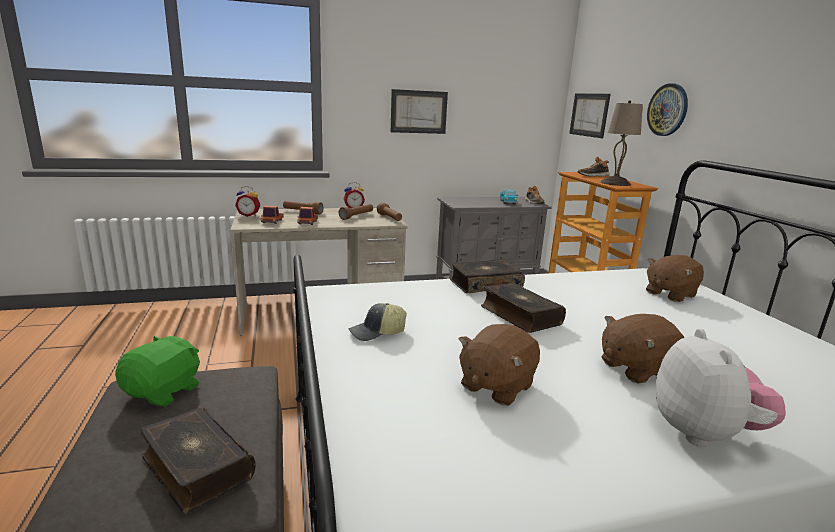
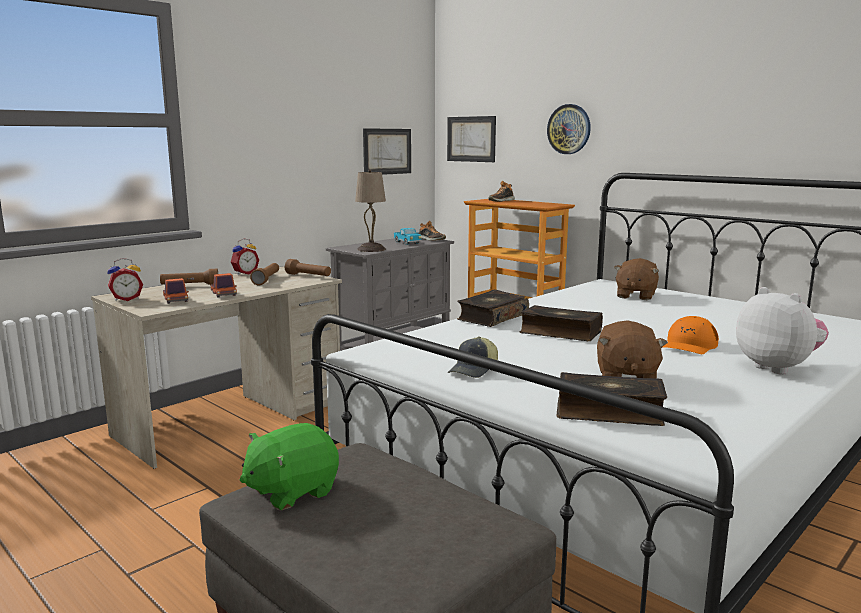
camera: 30 degrees left, 5 degrees down
(164, 391) = (291, 491): green plush toy -> green plush toy turned 120 degrees counterclockwise
(196, 467) = (441, 523): book -> book (609, 412)
(418, 112) = (294, 145): picture -> picture (387, 151)
(615, 183) = (536, 204): beige table lamp -> beige table lamp (371, 249)
(635, 368) = (689, 345): brown plush toy -> orange cap

